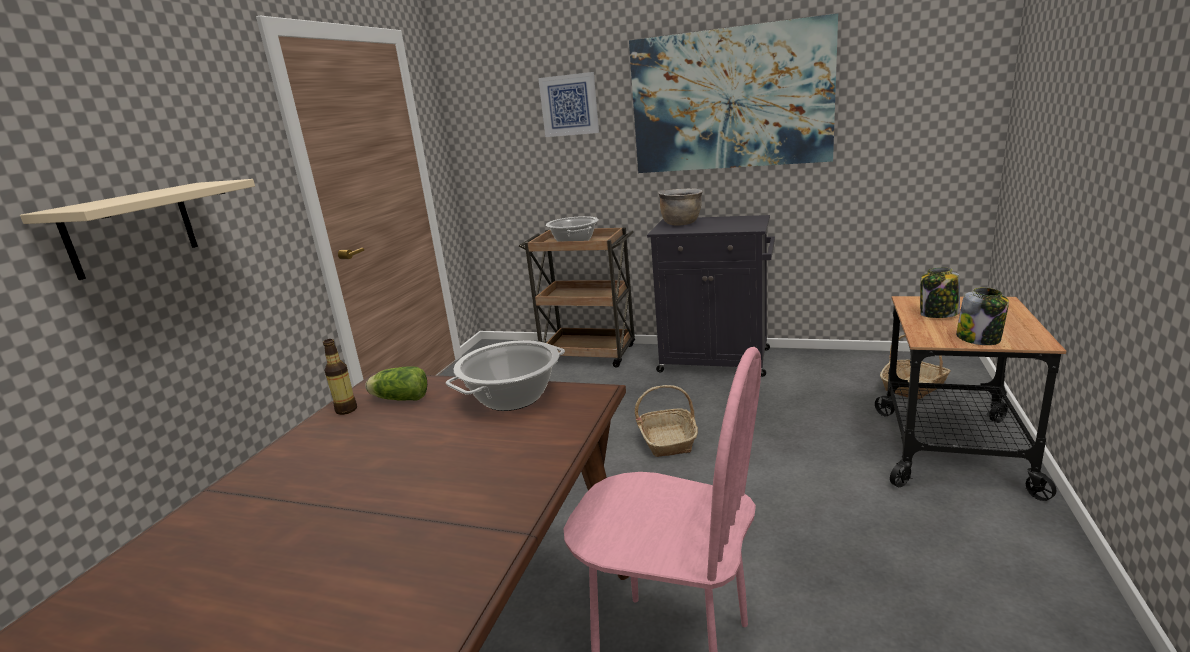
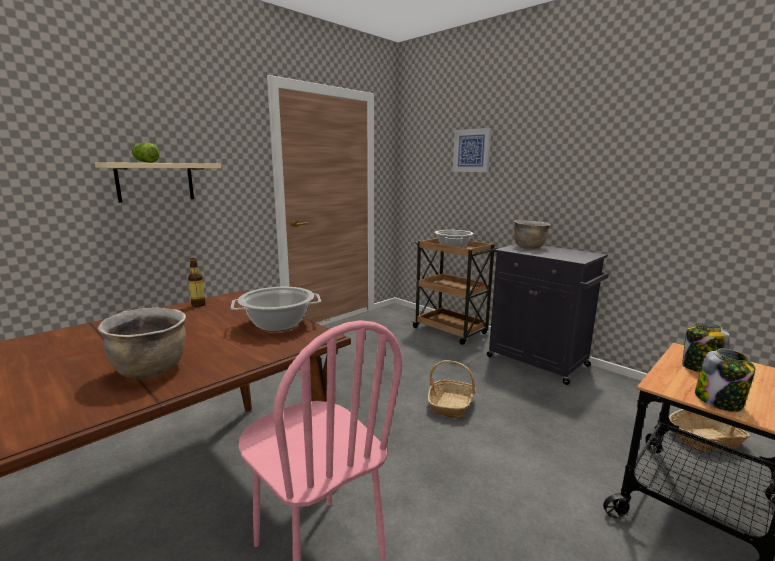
camera: 25 degrees right, 5 degrees down
(399, 399) = (228, 307): lettuce -> lettuce (145, 162)
(447, 507) = (152, 370): none -> brown cooking pot
(730, 99) = (589, 156): picture -> none

